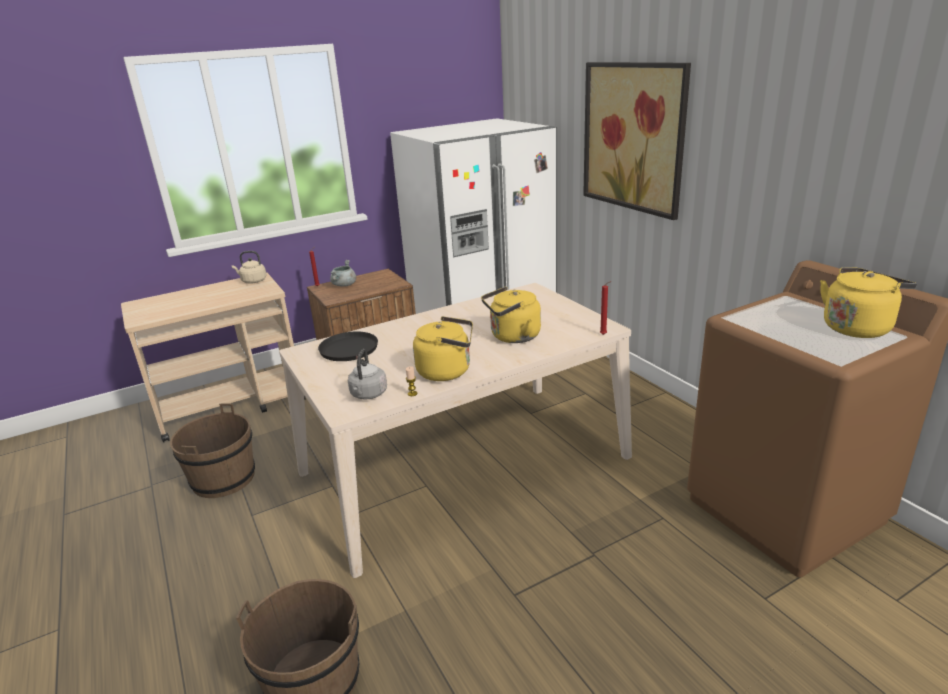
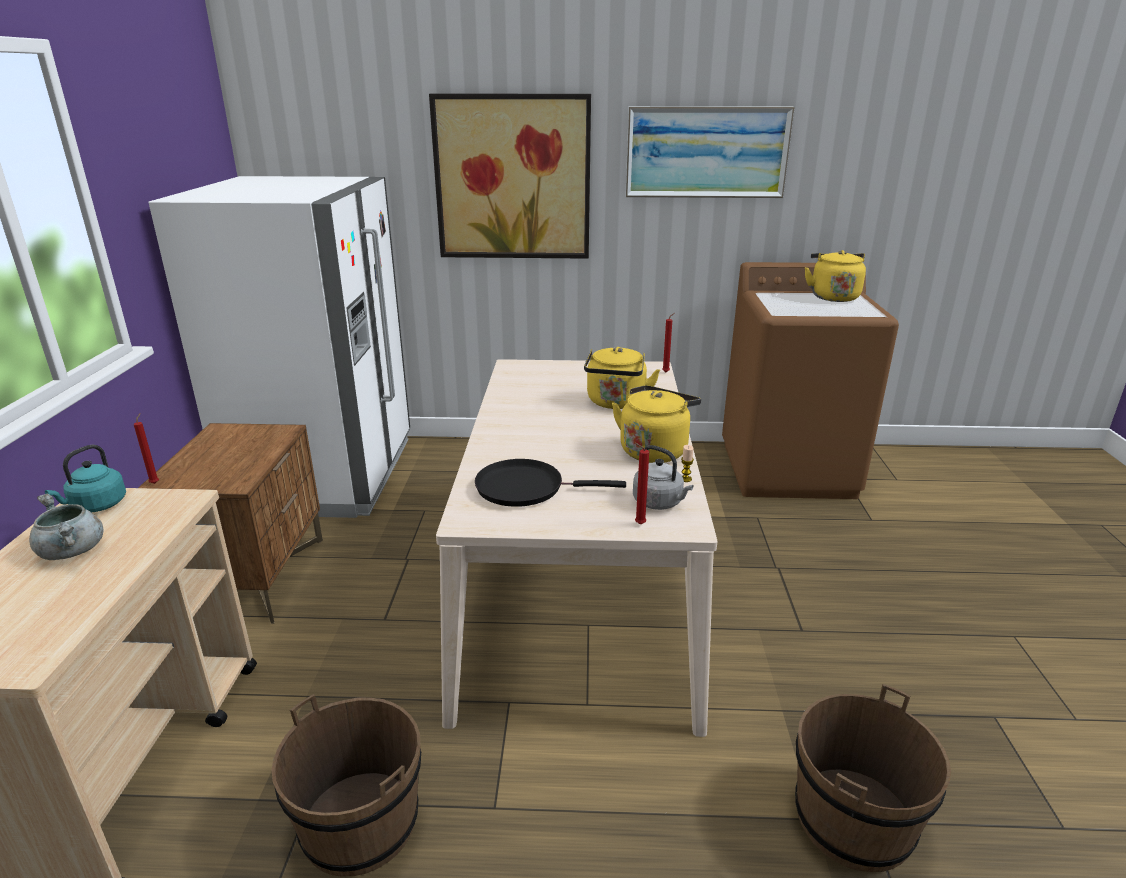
camera: 60 degrees left, 0 degrees up
(252, 281) = (96, 506): beige kettle -> turquoise kettle
(333, 396) = (638, 524): none -> red candle
(344, 285) = (200, 464): grey cooking pot -> grey cooking pot (73, 551)
(786, 129) = (706, 152): none -> picture

